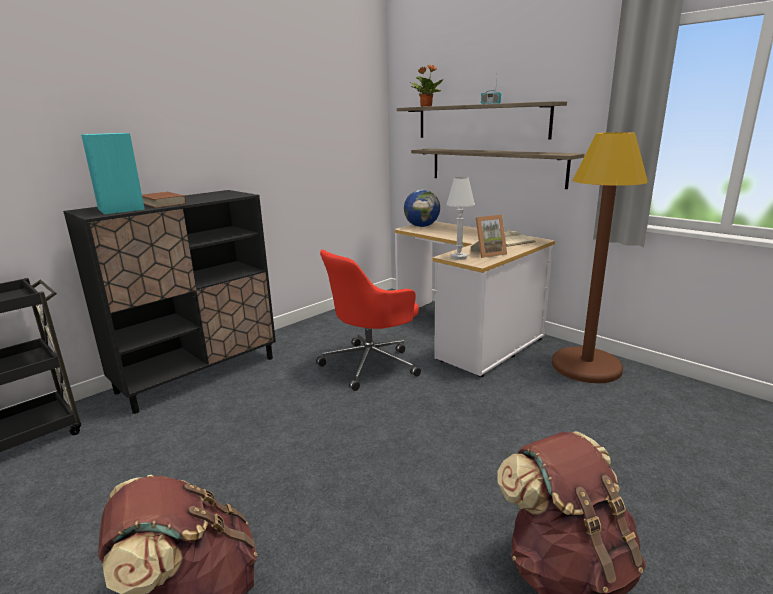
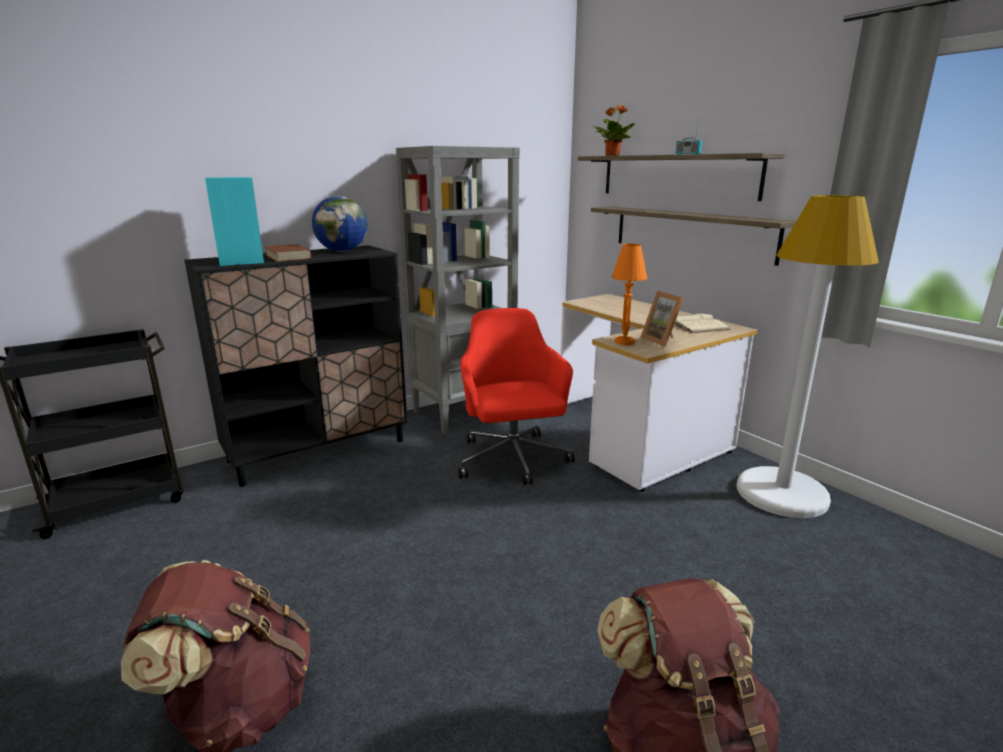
camera: 10 degrees right, 0 degrees up
(319, 329) = (465, 412): none -> grey bookcase
(371, 364) = (512, 460): red office chair -> red office chair turned 105 degrees clockwise
(421, 226) = (596, 300): globe -> globe (342, 251)
(459, 257) = (624, 342): white table lamp -> orange table lamp
(488, 254) = (662, 340): picture frame -> picture frame turned 75 degrees clockwise
(586, 366) = (781, 494): brown floor lamp -> white floor lamp

